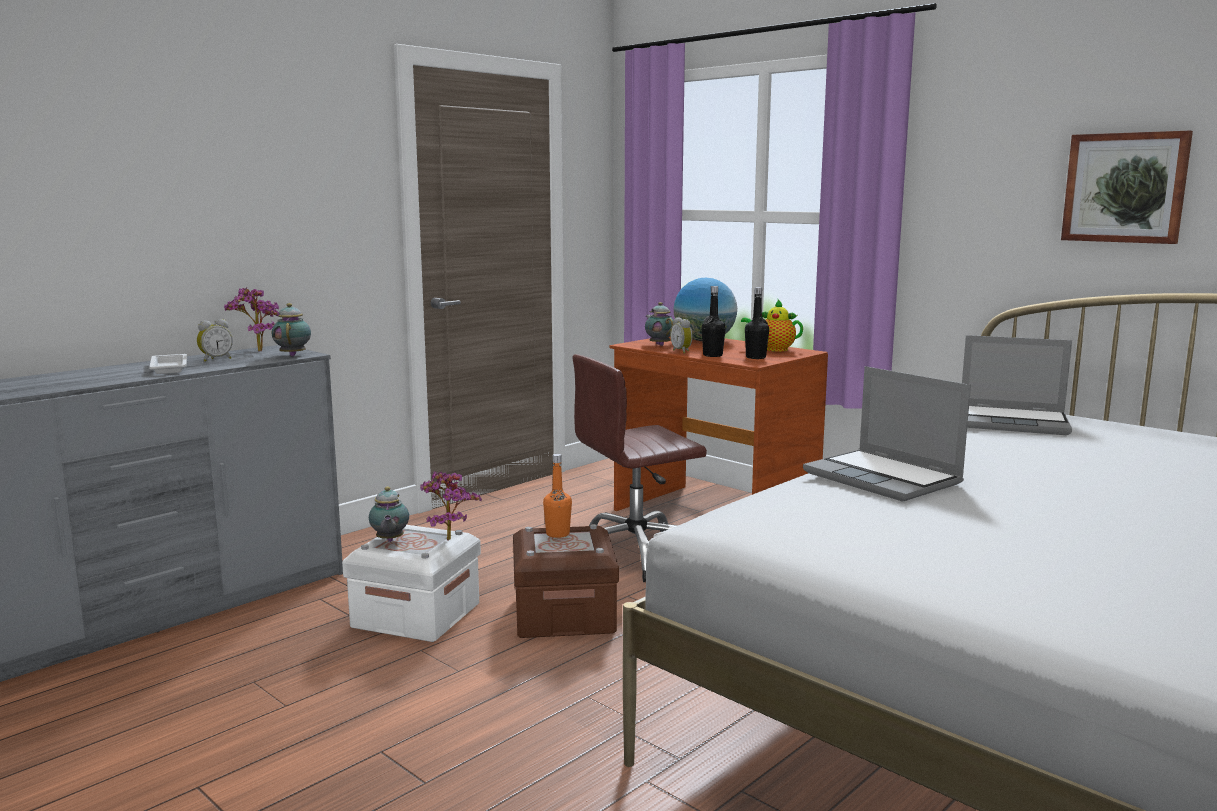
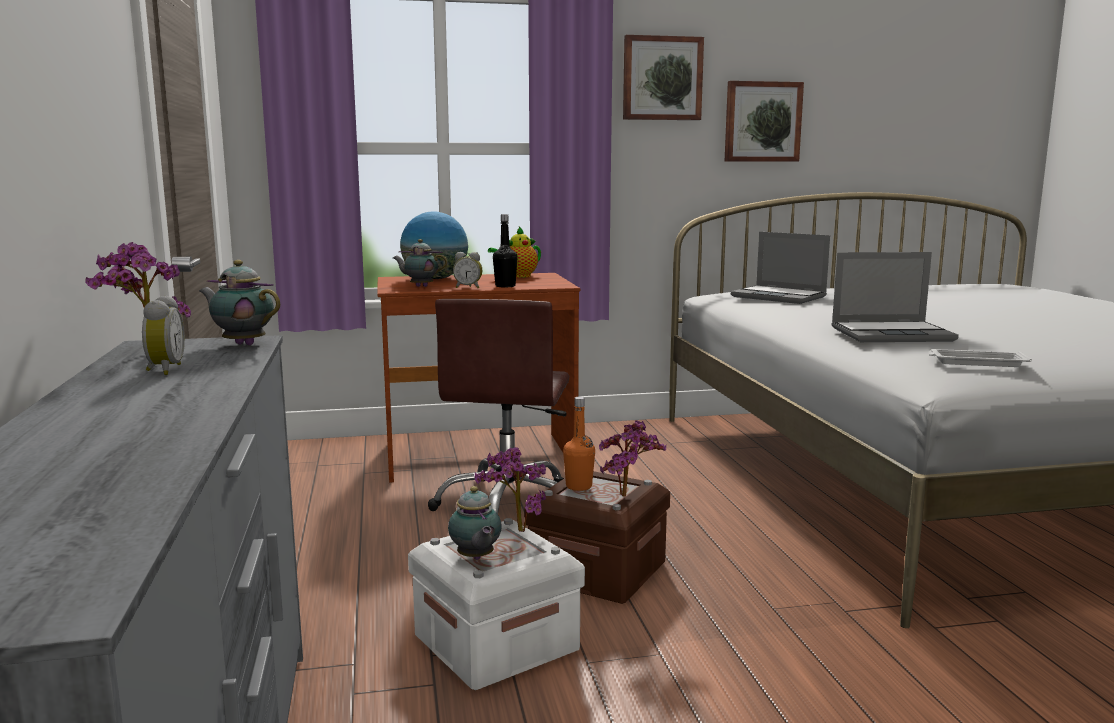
camera: 55 degrees left, 0 degrees up
(169, 367) = (163, 392): white tray -> white tray (976, 363)
(389, 540) = (475, 558): teapot -> teapot turned 45 degrees clockwise
(558, 552) = (628, 497): none -> potted plant
(756, 357) = (540, 282): black bottle -> none
(985, 136) = (662, 78): none -> picture
(1014, 422) = (780, 297): laptop -> laptop turned 75 degrees clockwise

